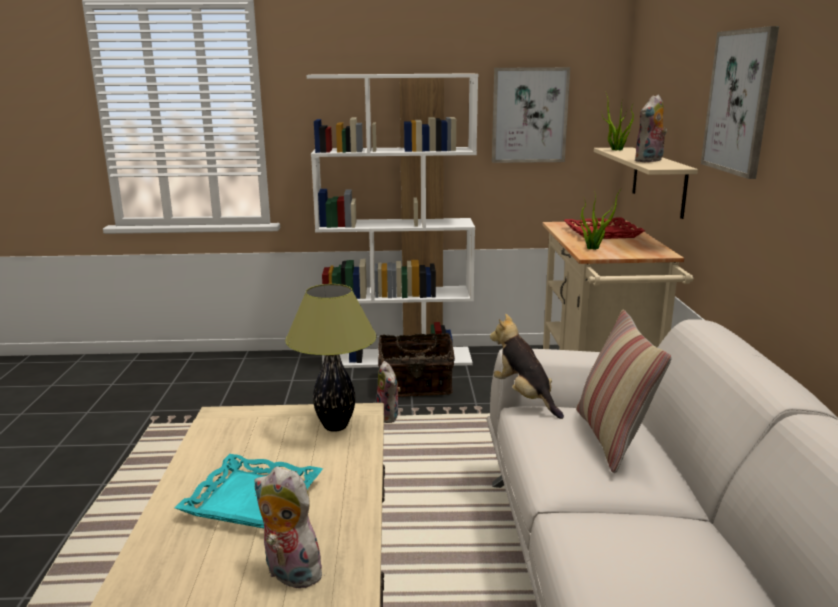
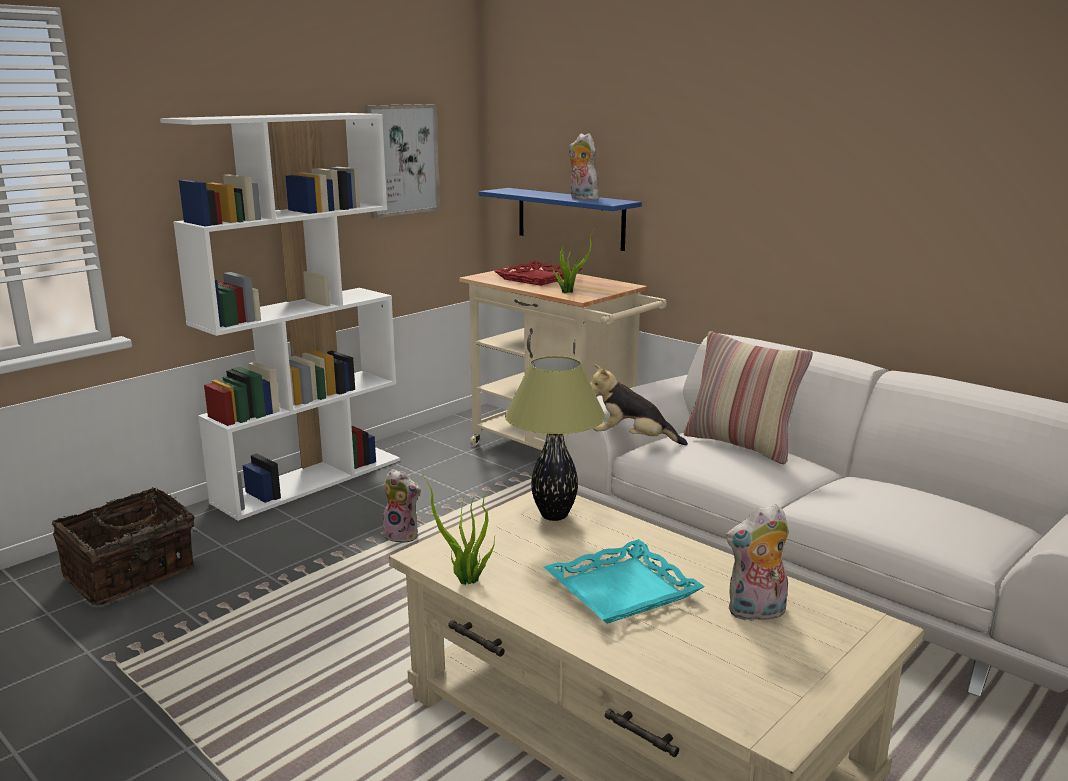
camera: 45 degrees left, 0 degrees up
(416, 385) = (377, 498): basket -> basket (132, 574)
(615, 150) = (509, 191): potted plant -> potted plant (465, 581)
(649, 161) = (581, 198): plush toy -> plush toy turned 135 degrees clockwise
(658, 181) = (570, 218): beige shelf -> blue shelf
(739, 102) = (700, 138): picture -> none

